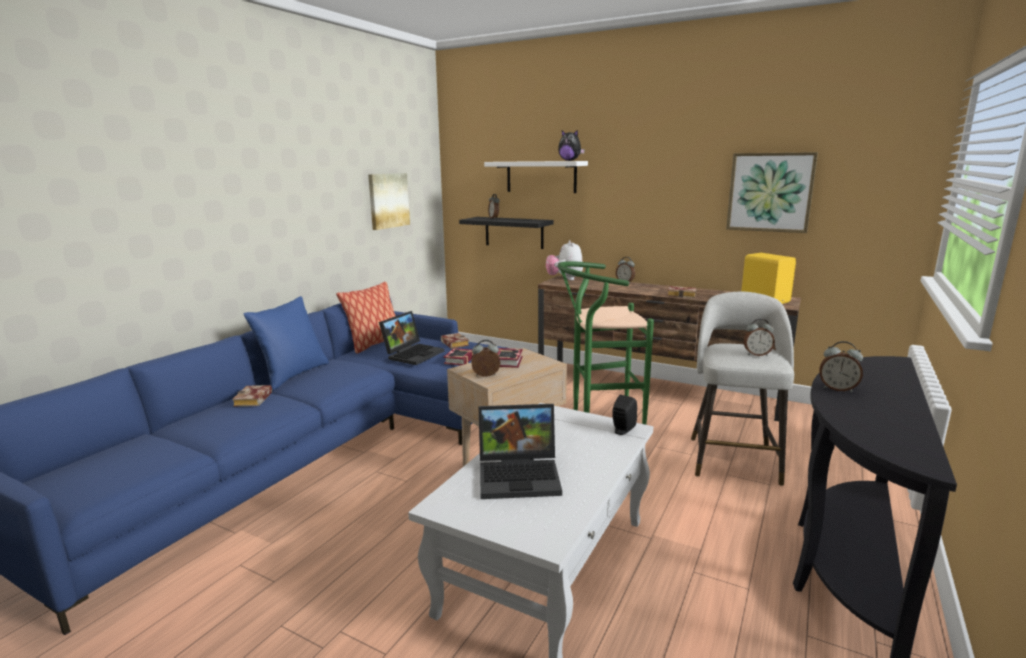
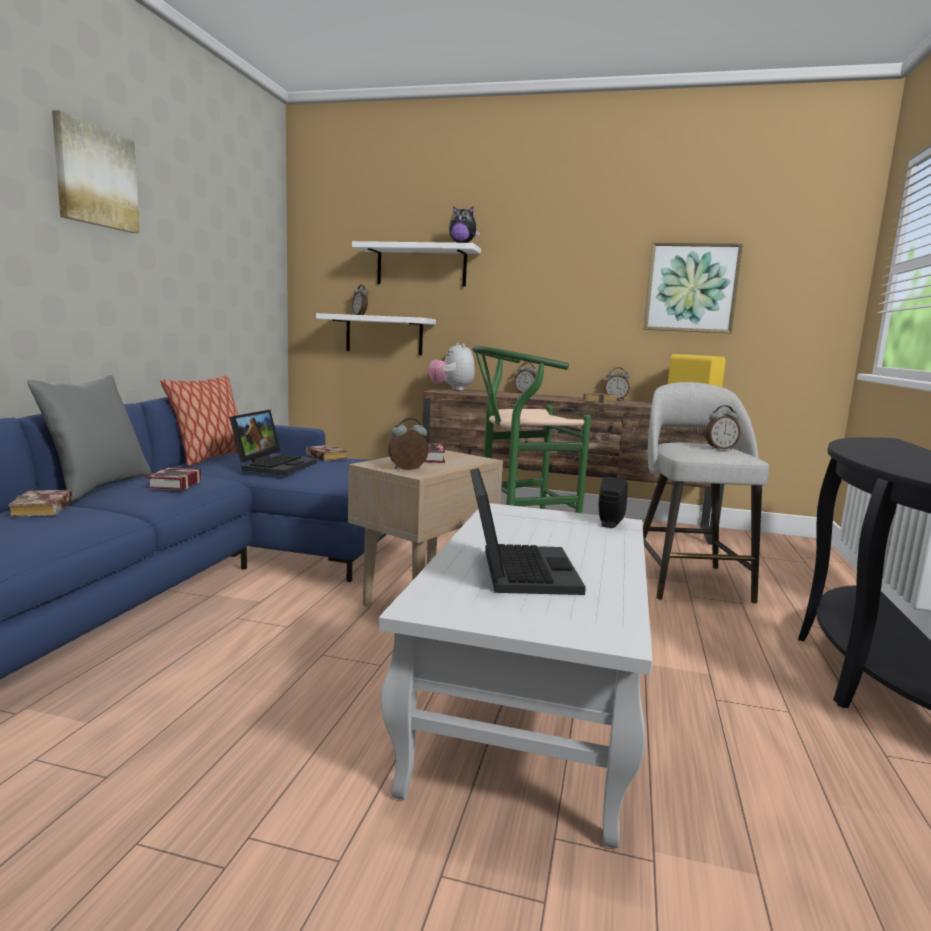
camera: 15 degrees left, 5 degrees down
(293, 375) = (98, 486): blue pillow -> grey pillow
(388, 200) = (225, 277): picture -> picture (95, 176)
(457, 360) = (340, 471): book -> book (172, 484)
(514, 232) = (384, 335): black shelf -> white shelf
(521, 475) = (516, 570): laptop -> laptop turned 75 degrees counterclockwise
(837, 389) = (867, 455): alarm clock -> alarm clock (615, 399)

